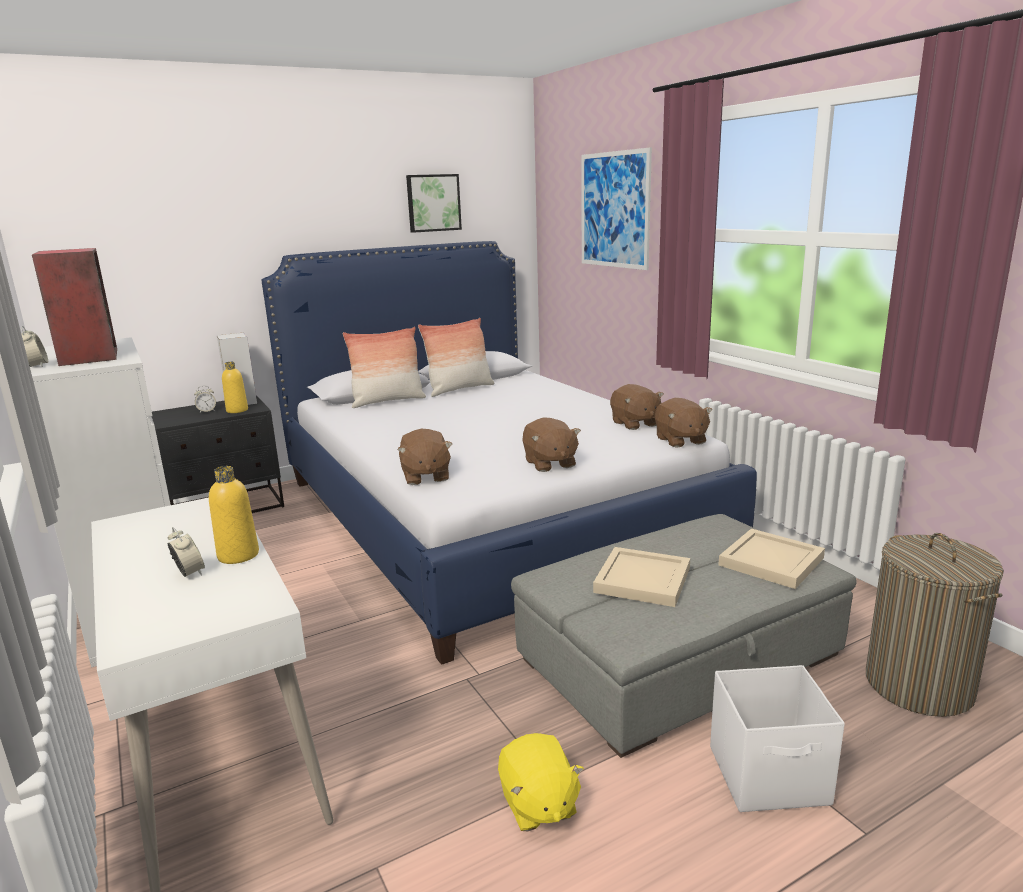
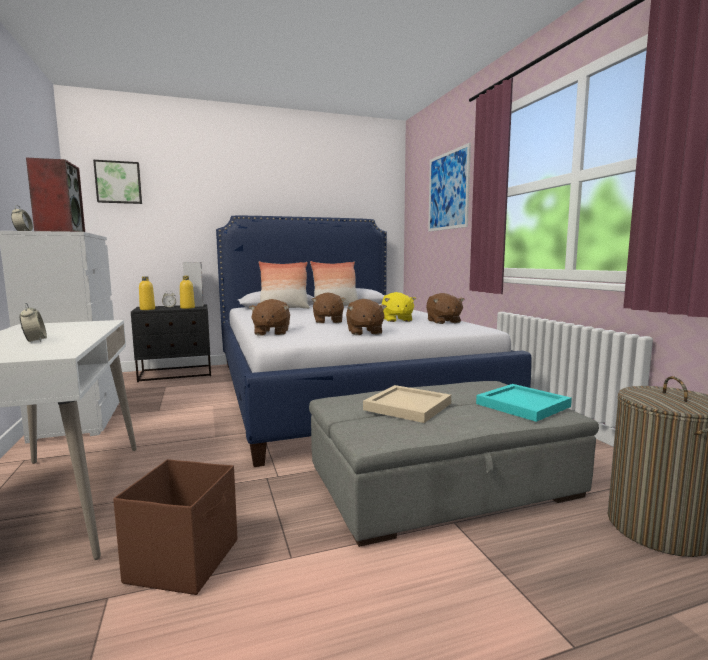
camera: 10 degrees right, 10 degrees down
(238, 555) = (80, 337): yellow bottle -> yellow bottle (147, 309)
(433, 203) = (334, 193): picture -> picture (118, 182)
(435, 807) = (185, 560): none -> brown storage box
(538, 804) = (269, 571): yellow plush toy -> yellow plush toy (396, 320)
(680, 440) = (471, 329): brown plush toy -> brown plush toy (328, 321)
(770, 560) = (522, 404): beige tray -> turquoise tray
(770, 776) = (490, 580): white storage box -> none

